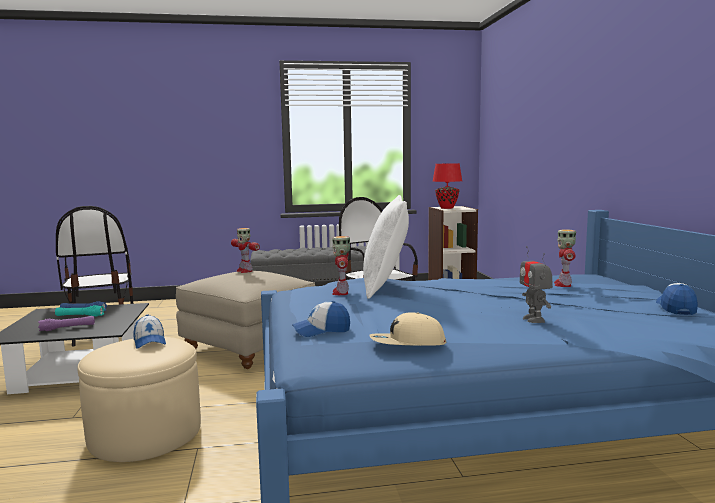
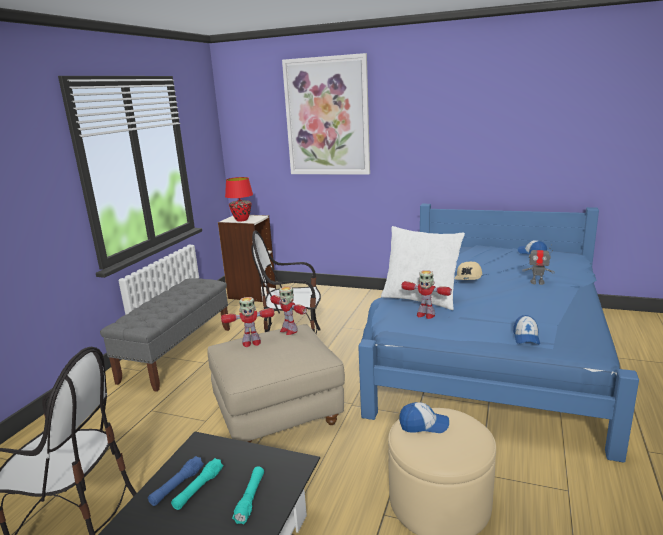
camera: 60 degrees left, 10 degrees up
(67, 328) = (250, 499): purple flashlight -> turquoise flashlight
(407, 344) = (569, 319): beige cap -> beige cap (469, 277)
(538, 94) = (327, 117): none -> picture
(563, 284) = (463, 258): toy robot -> toy robot (289, 330)

